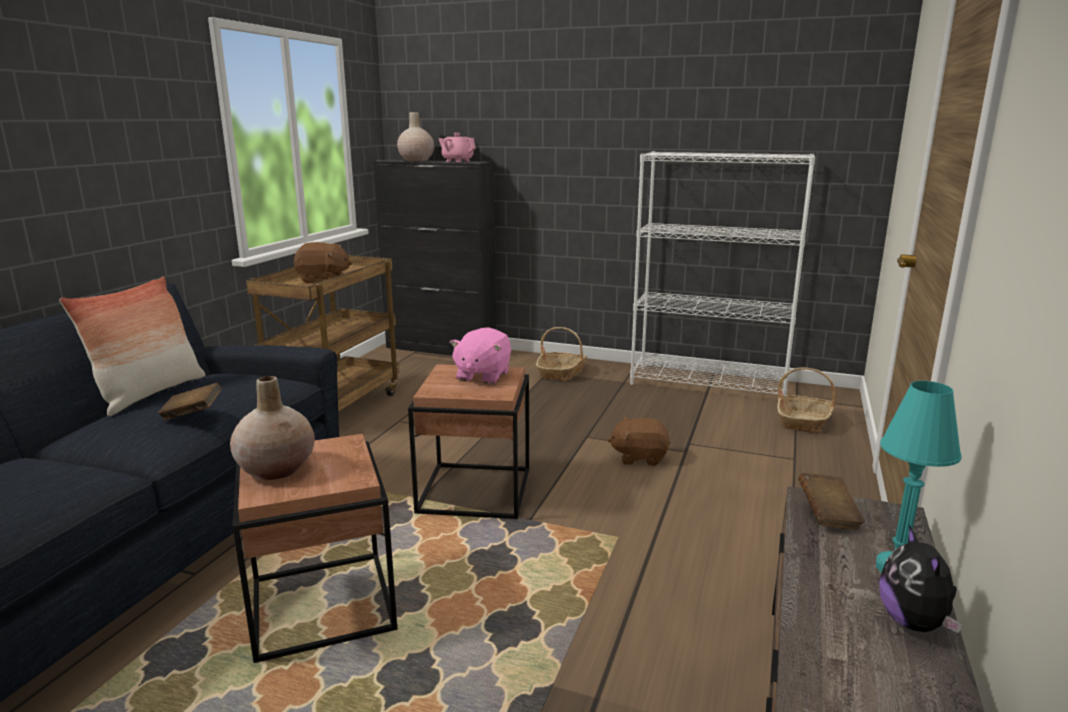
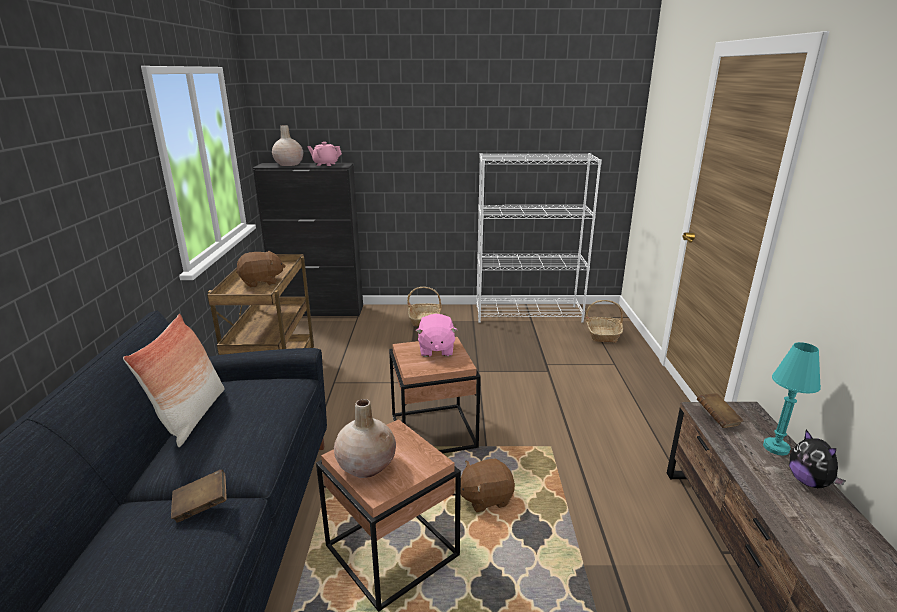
camera: 20 degrees left, 5 degrees up
(192, 414) = (258, 431): brown book -> brown book (201, 506)
(639, 457) = (523, 381): brown plush toy -> brown plush toy (485, 497)

